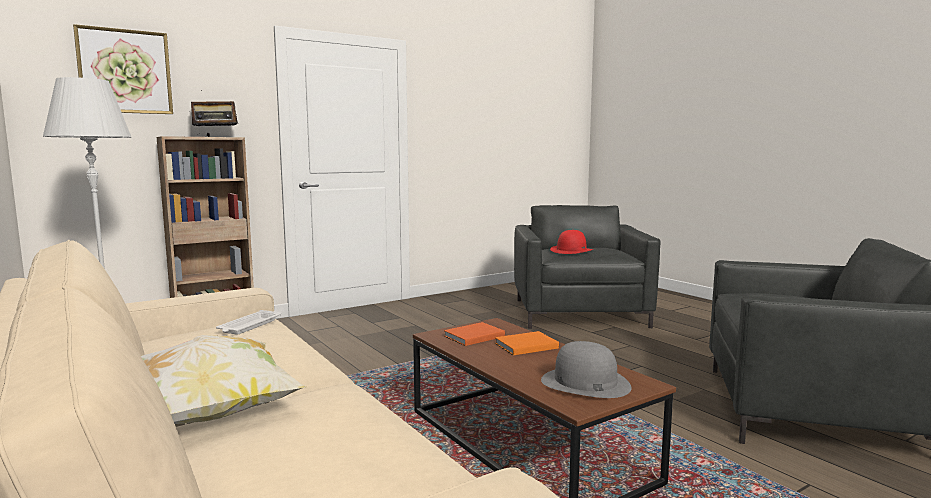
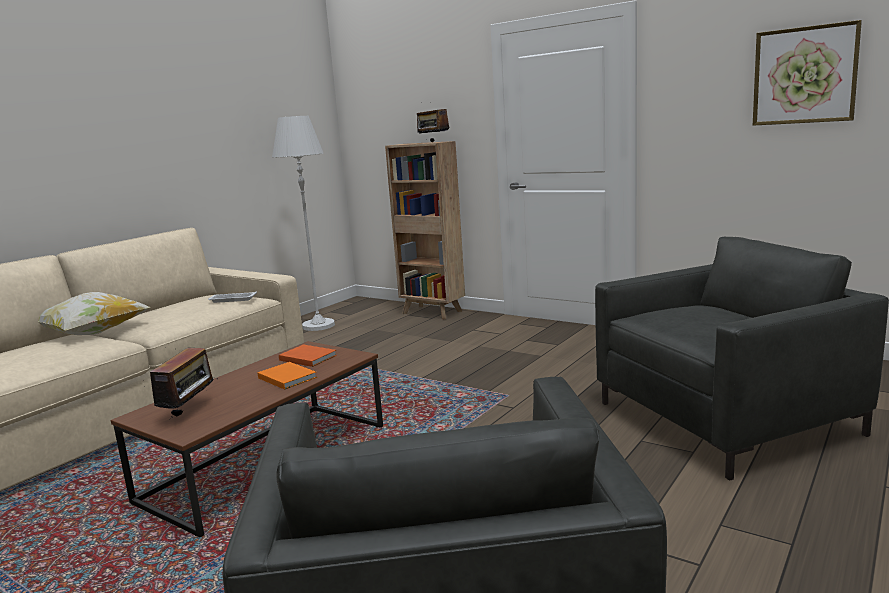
camera: 70 degrees right, 5 degrees up
(125, 71) = (391, 92): picture -> picture (804, 75)
(571, 250) = (682, 314): red hat -> none
(585, 383) = (190, 411): grey hat -> radio

